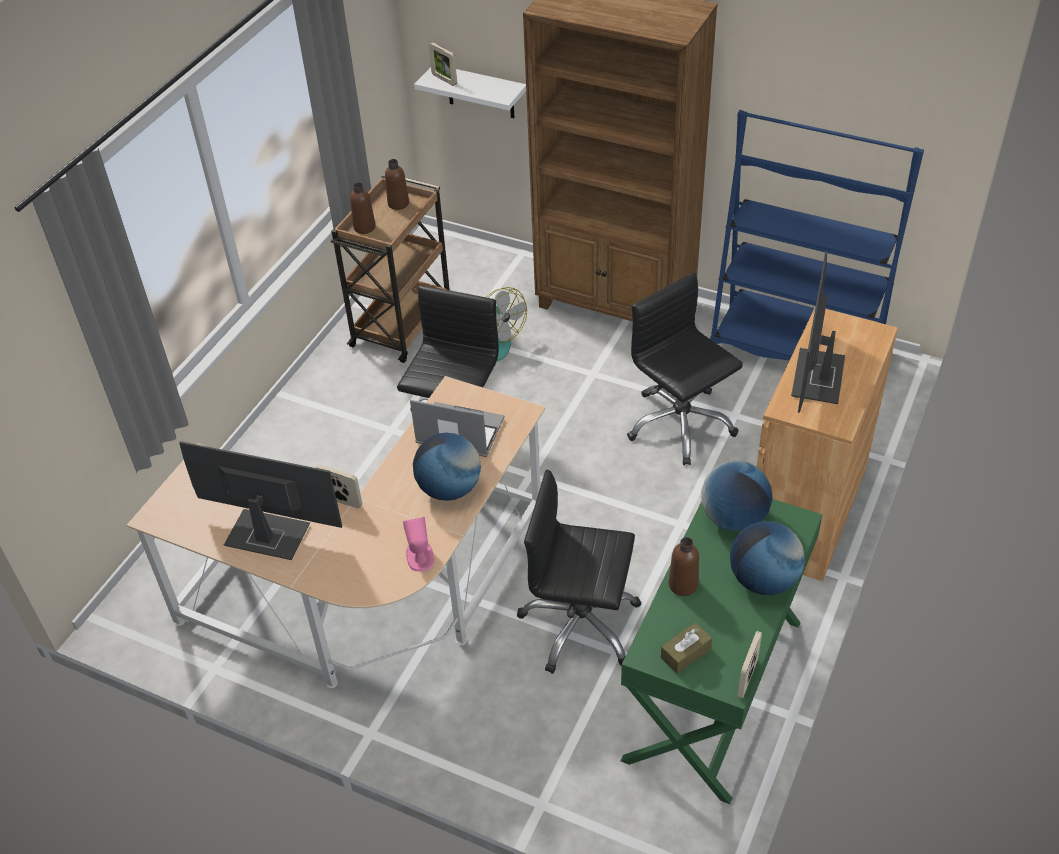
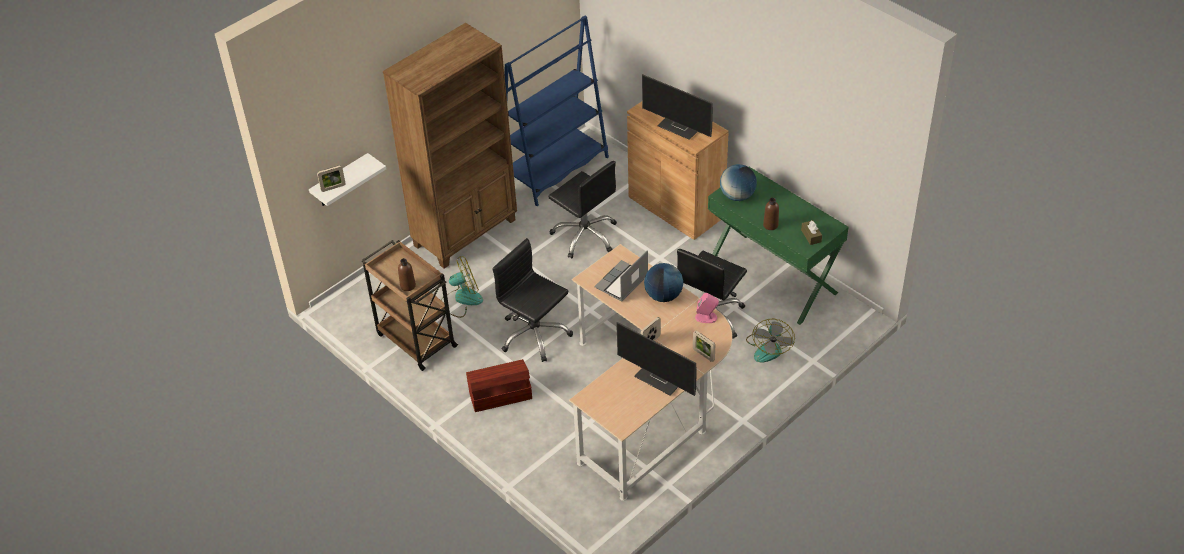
camera: 70 degrees left, 0 degrees up
(265, 535) = (661, 378): monitor -> monitor turned 90 degrees counterclockwise
(333, 431) = (499, 395): none -> brown storage box
(398, 203) = (393, 264): brown bottle -> none
(546, 727) = (768, 347): none -> fan
(680, 424) = (585, 235): black office chair -> black office chair turned 120 degrees counterclockwise
(747, 679) = (833, 220): picture frame -> picture frame (703, 355)
(763, 580) = (780, 198): globe -> none

